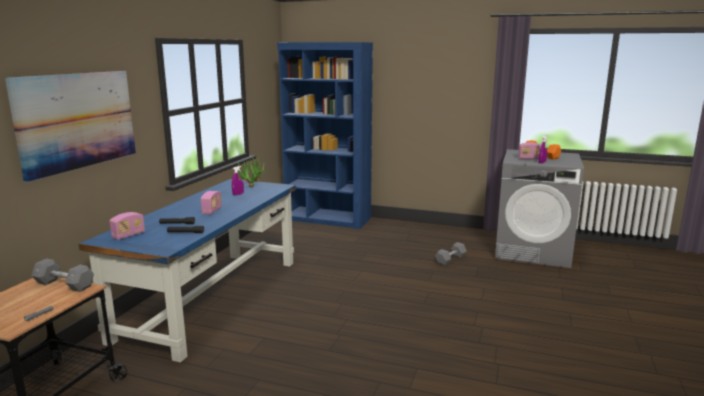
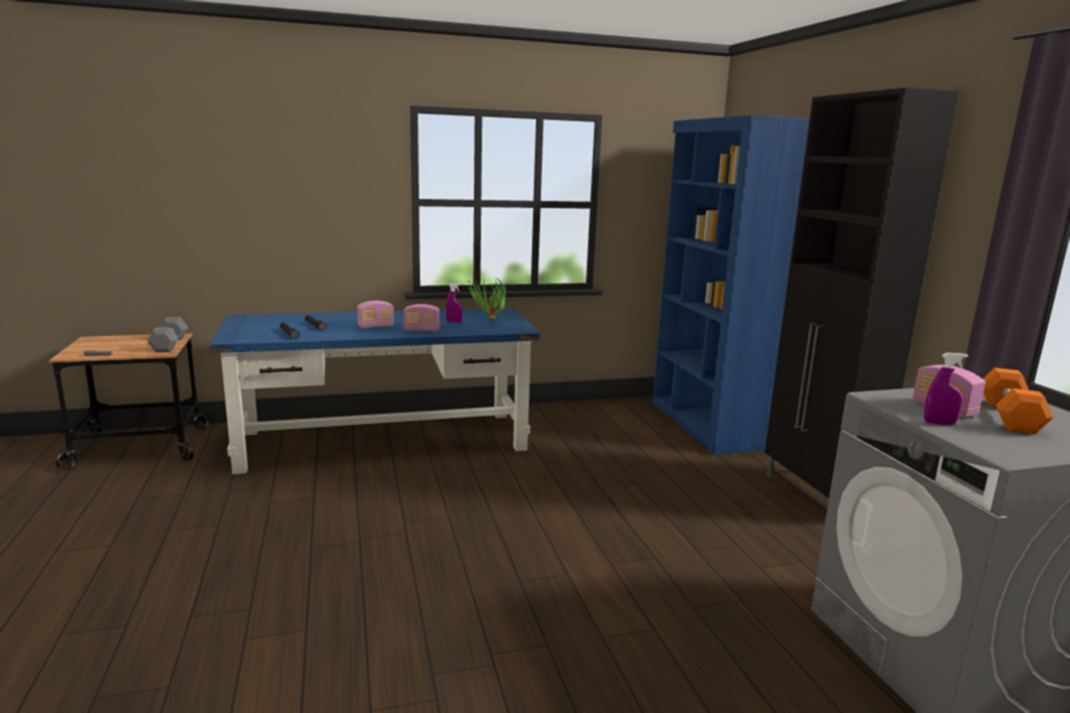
camera: 55 degrees right, 0 degrees up
(77, 120) = (269, 190): picture -> none
(128, 235) = (262, 321): radio -> radio (421, 330)
(420, 227) = (816, 497): none -> black cabinet
(450, 259) = (725, 562): grey dumbbell -> none

